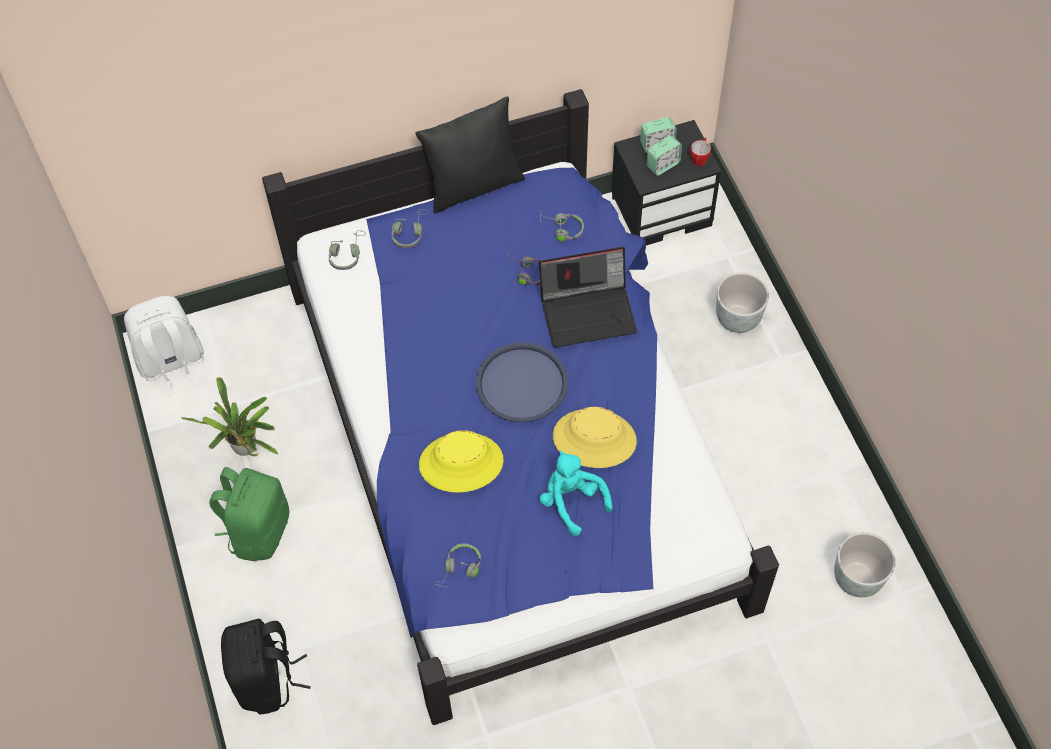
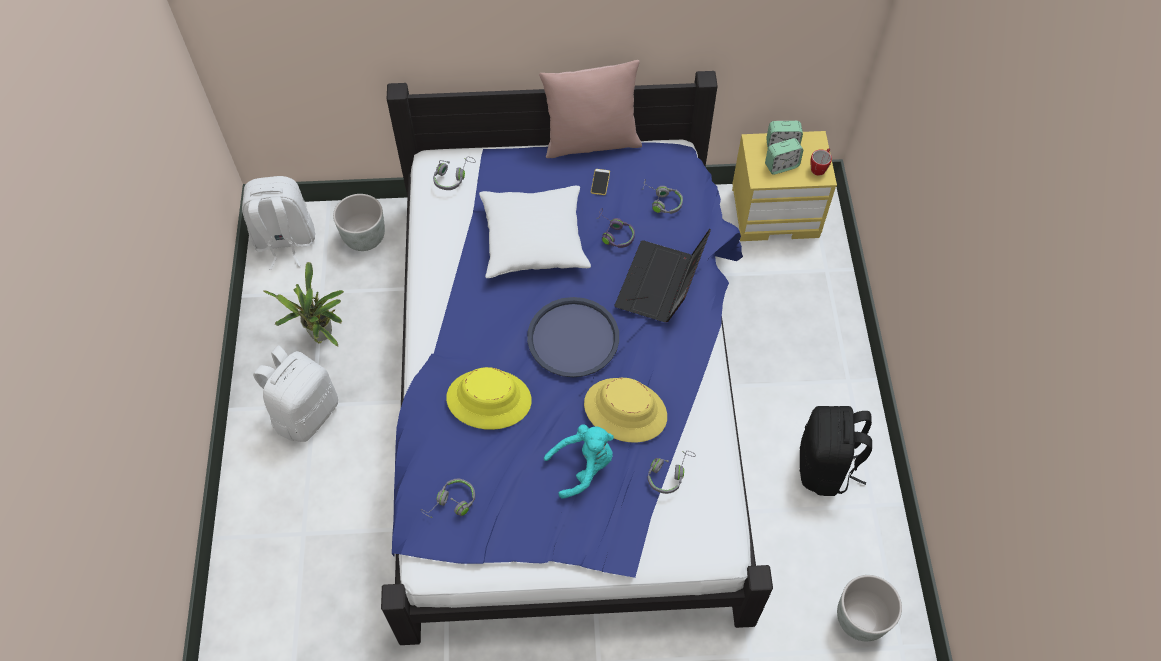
camera: 15 degrees right, 0 degrees up
(258, 531) = (305, 413): green backpack -> white backpack
(267, 680) = (264, 556): black backpack -> black backpack (825, 467)
(409, 233) = (517, 171): grey headphones -> grey headphones (669, 473)
(451, 298) = (534, 241): none -> white pillow
(473, 186) = (591, 142): black pillow -> pink pillow
(496, 224) = (600, 182): none -> phone
(572, 501) = (583, 466): turquoise plush toy -> turquoise plush toy turned 90 degrees clockwise
(589, 312) = (661, 286): laptop -> laptop turned 105 degrees clockwise
(662, 210) = (776, 212): black nightstand -> yellow nightstand
(737, 319) = (817, 332): grey planter -> grey planter (364, 239)

